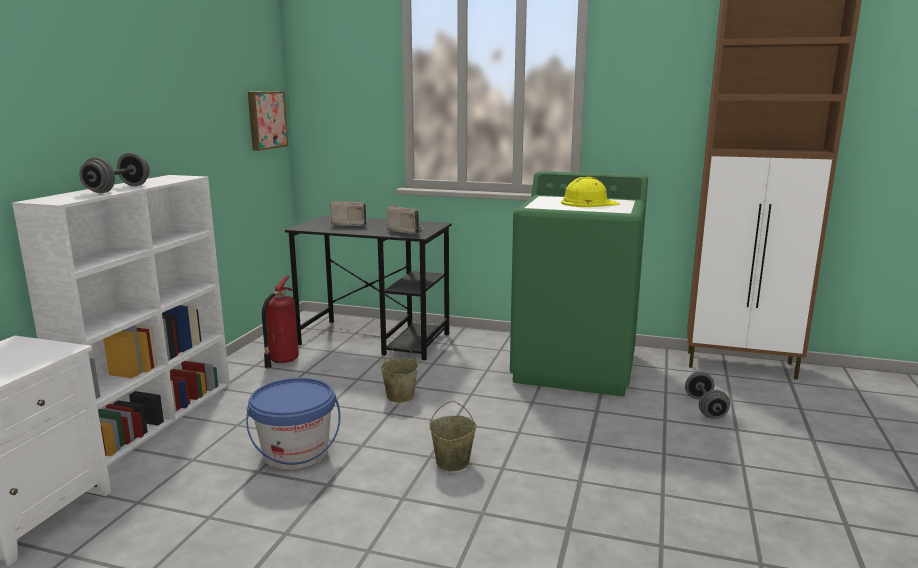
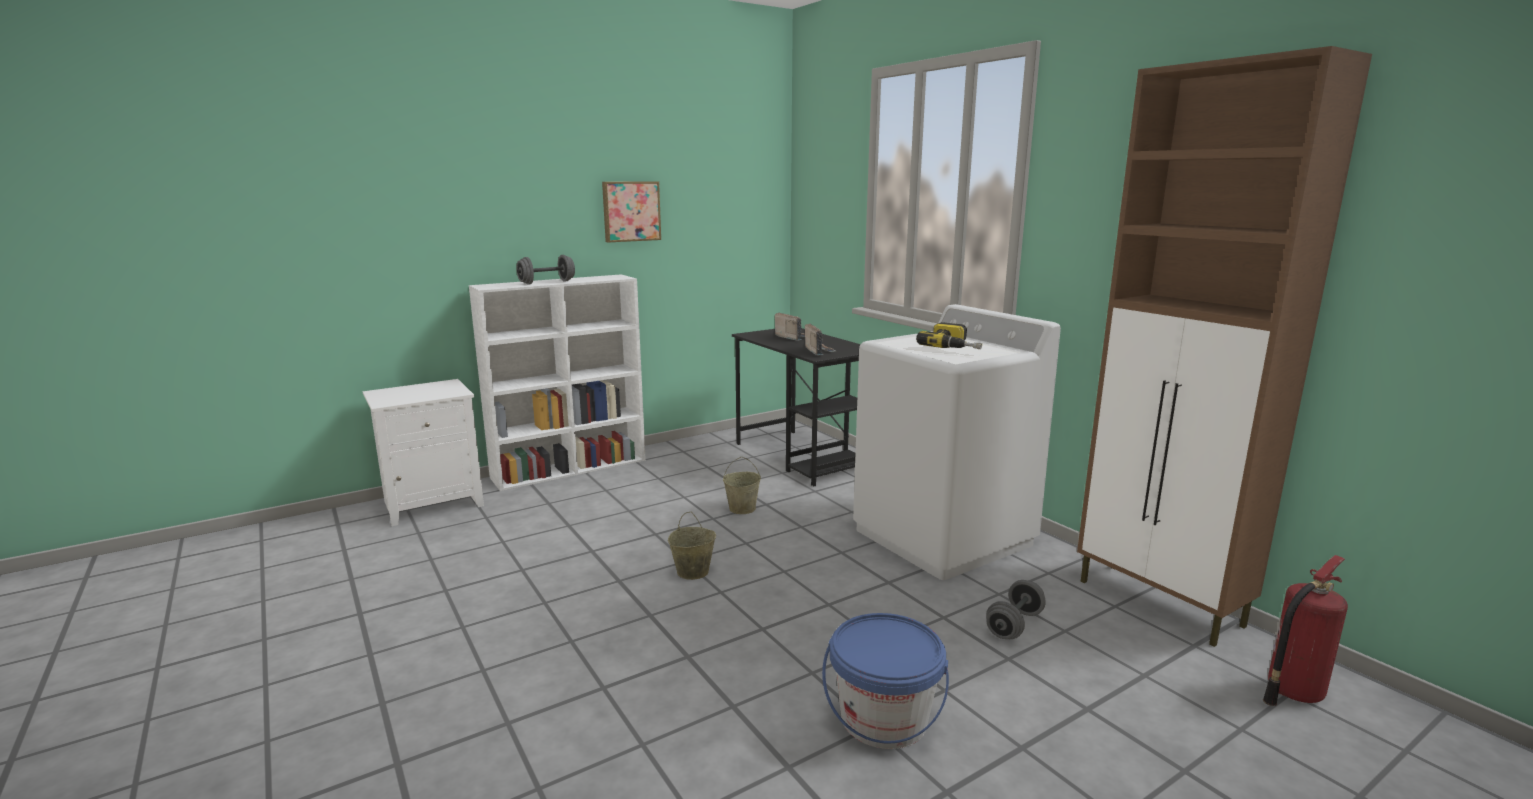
camera: 40 degrees right, 0 degrees up
(265, 120) = (752, 230): picture -> picture (631, 211)
(282, 360) = (706, 453): fire extinguisher -> fire extinguisher (1291, 692)
(296, 453) = (608, 522): blue bucket -> blue bucket (883, 719)
(575, 367) = (943, 537): green washing machine -> white washing machine
(588, 203) = (954, 347): yellow hard hat -> power drill

